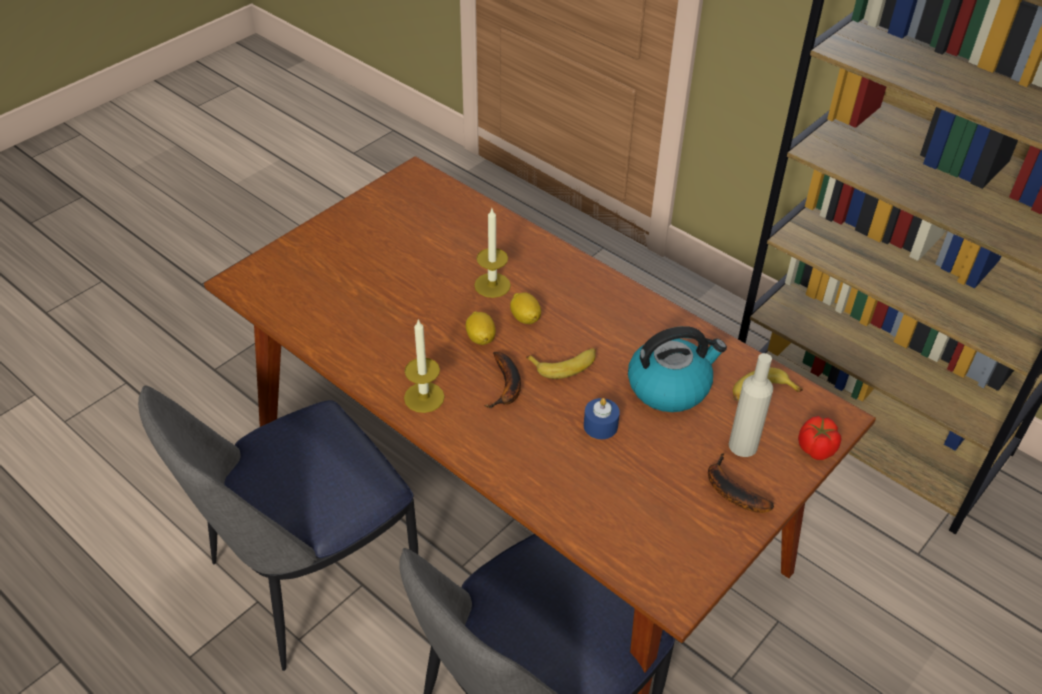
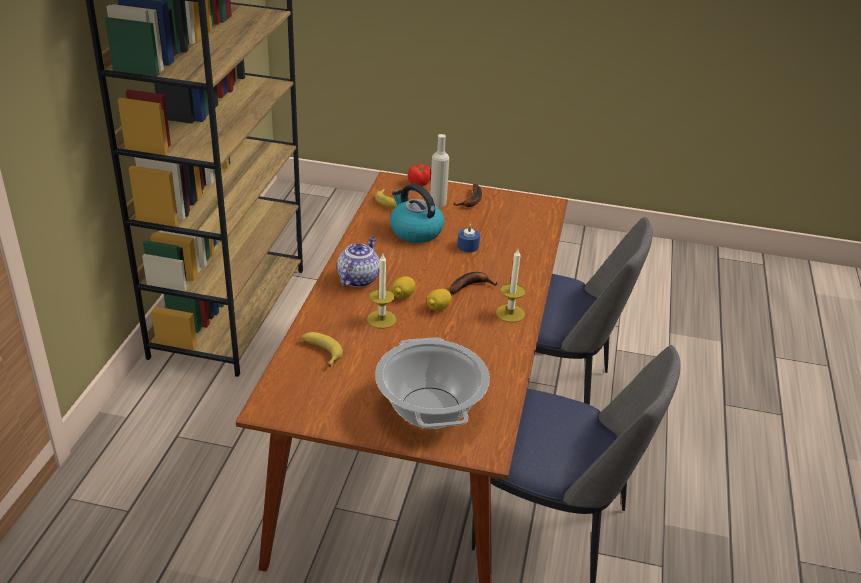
camera: 120 degrees left, 10 degrees down
(326, 268) = (431, 408): none -> cooking pot
(565, 365) = (431, 269): banana -> banana (320, 352)
(584, 294) = (358, 278): none -> teapot

